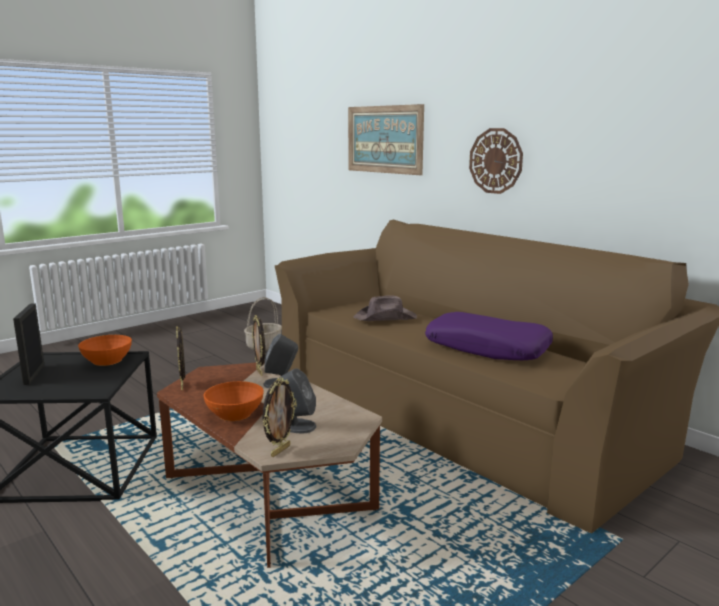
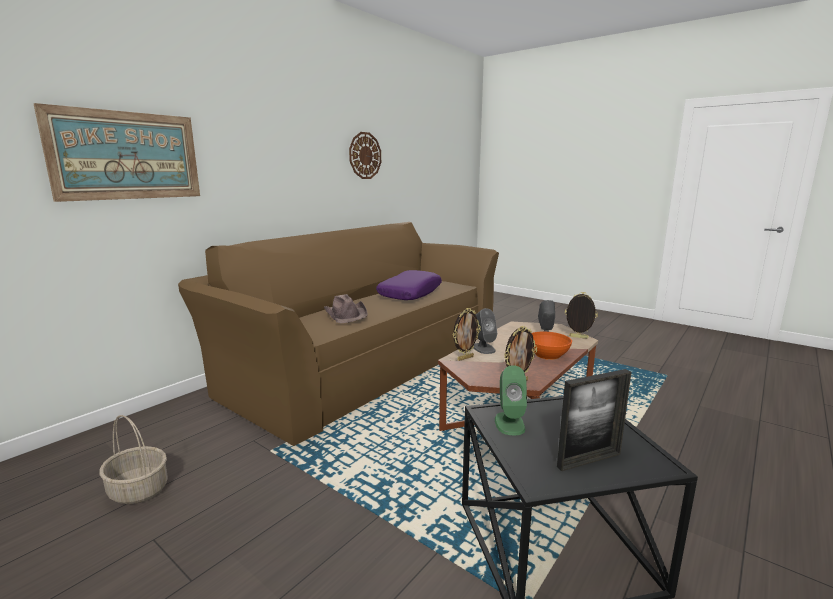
camera: 100 degrees left, 0 degrees up
(107, 361) = (509, 423): orange bowl -> green speaker
(496, 161) = (278, 176): wall clock -> wall clock (365, 155)

